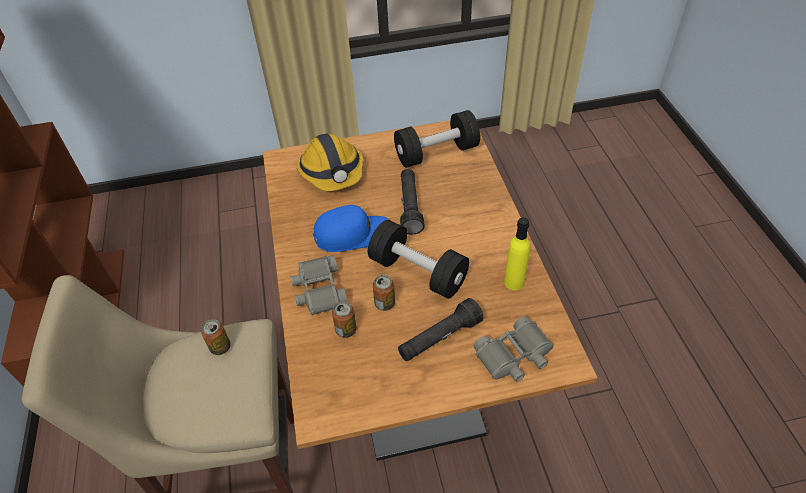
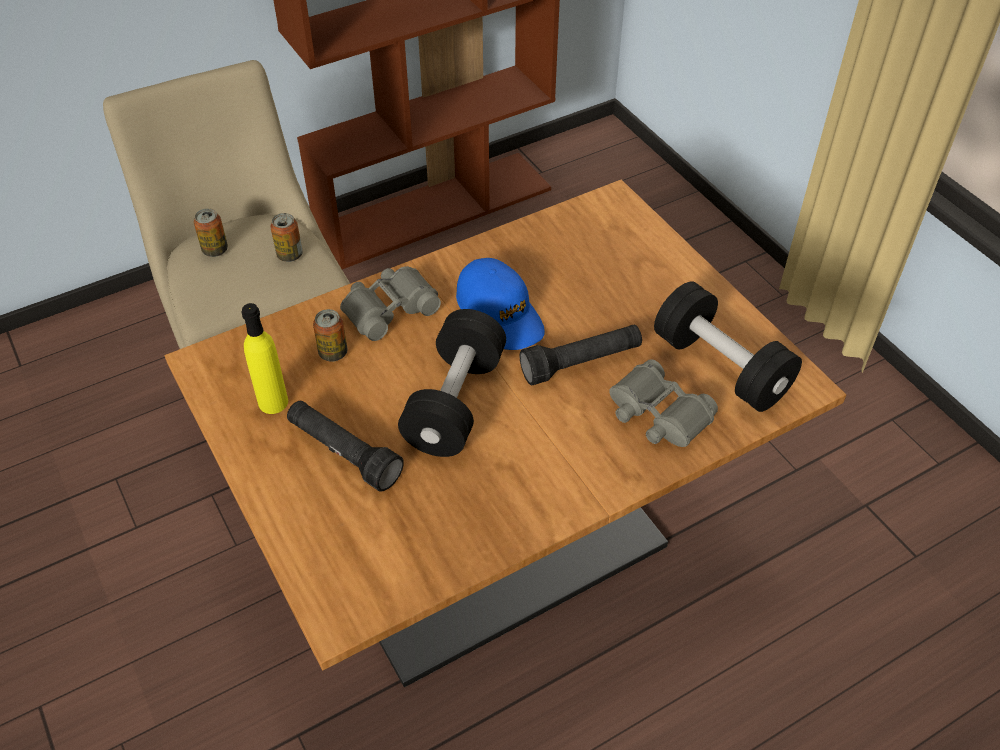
camera: 70 degrees right, 0 degrees up
(332, 172) = (614, 259): hard hat -> none
(385, 303) = (387, 380): can -> can (215, 250)
(514, 282) = (474, 523): yellow bottle -> yellow bottle (273, 402)
(514, 356) = (334, 547): grey binoculars -> grey binoculars (658, 415)

